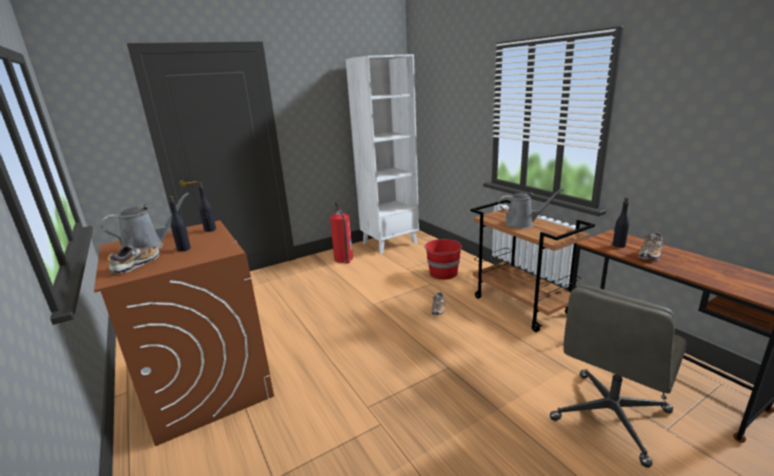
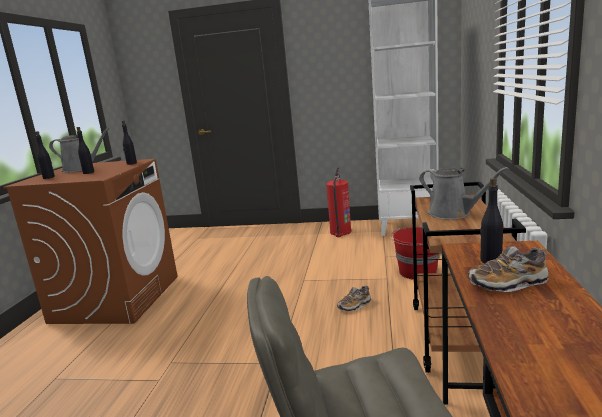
camera: 40 degrees right, 5 degrees down
(136, 265) = (49, 177): shoe -> black bottle

